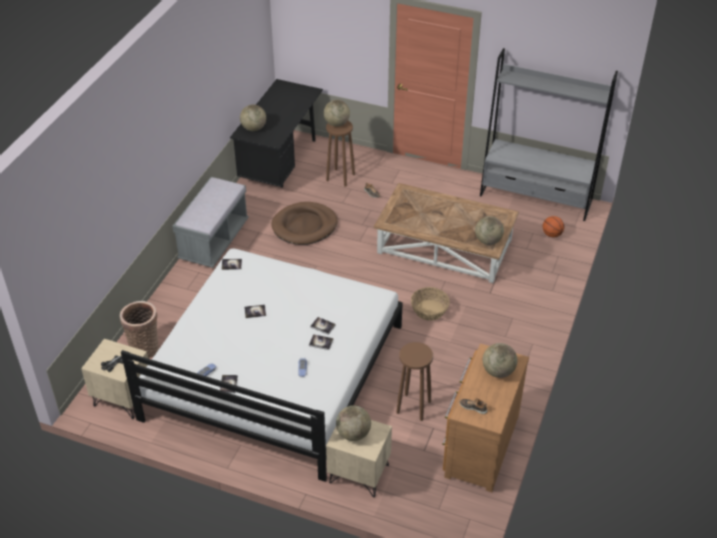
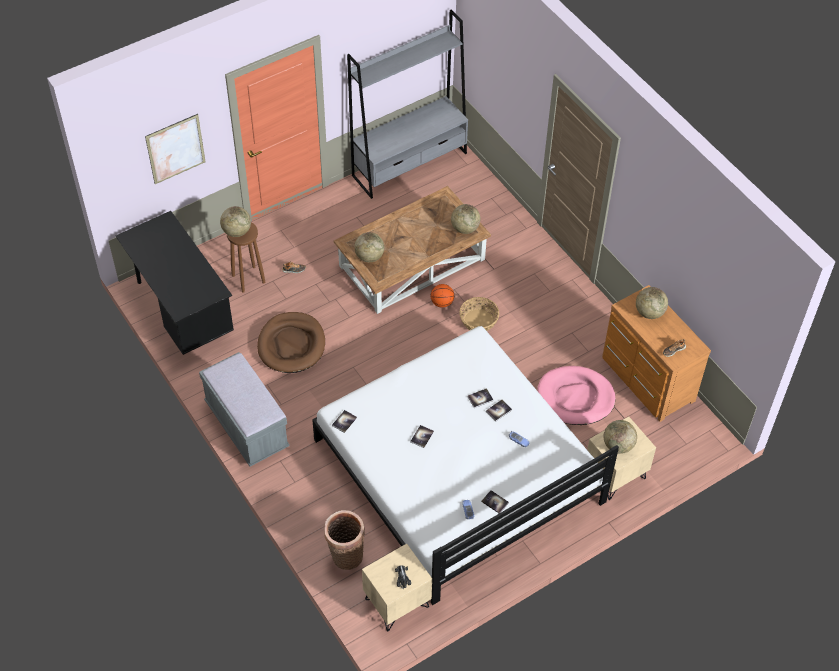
camera: 55 degrees left, 10 degrees up
(253, 128) = (180, 296): globe -> globe (369, 256)
(338, 36) = (175, 149): none -> picture
(413, 407) = (575, 398): brown stool -> pink dog bed
(551, 234) = (463, 184): basketball -> basketball (441, 303)

